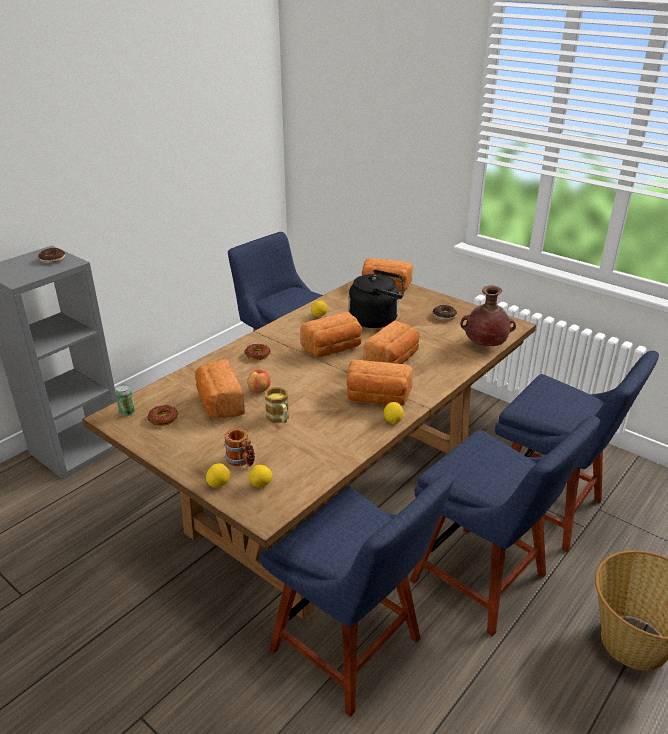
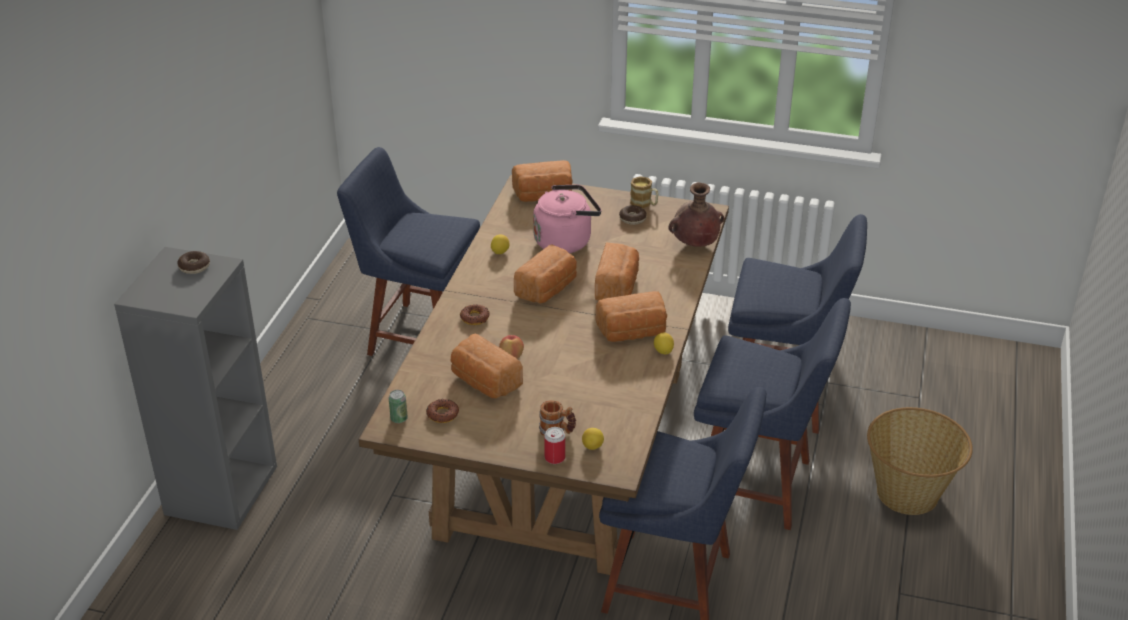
camera: 25 degrees left, 5 degrees up
(218, 484) = (554, 458): lemon -> can
(279, 418) = (556, 380): mug -> mug (644, 204)
(377, 319) = (566, 241): black kettle -> pink kettle

